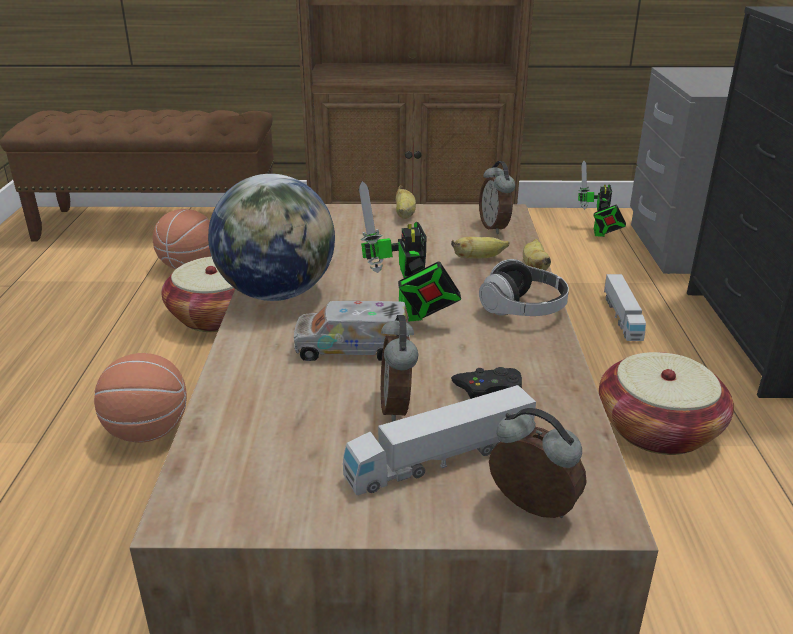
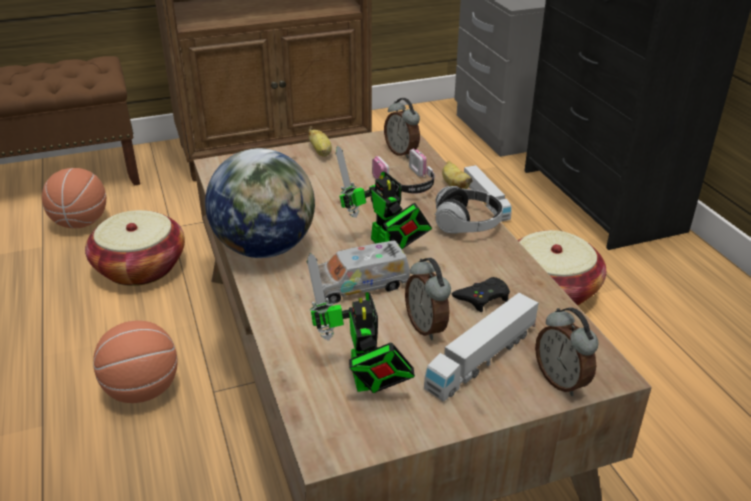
camera: 20 degrees left, 5 degrees up
(478, 258) = (406, 184): banana -> headphones
(530, 510) = (561, 380): alarm clock -> alarm clock turned 135 degrees counterclockwise
(599, 234) = (434, 127): toy robot -> toy robot (364, 382)

